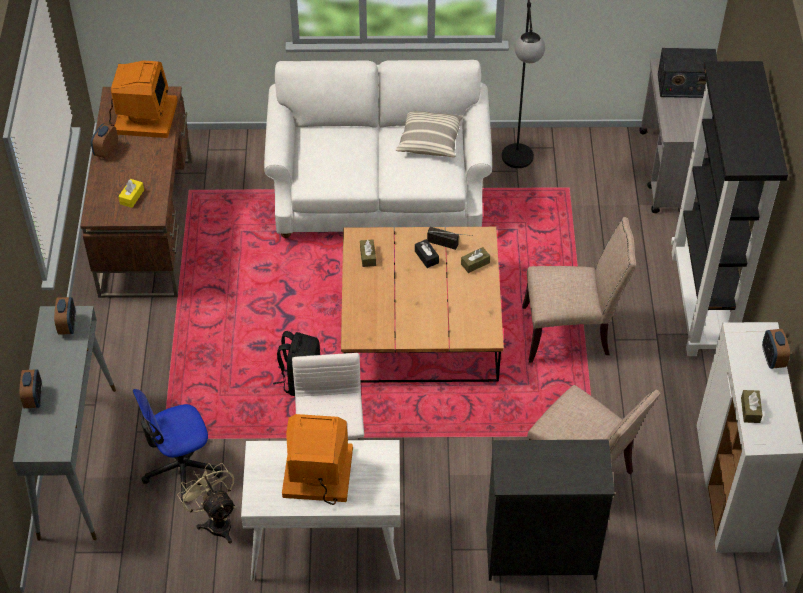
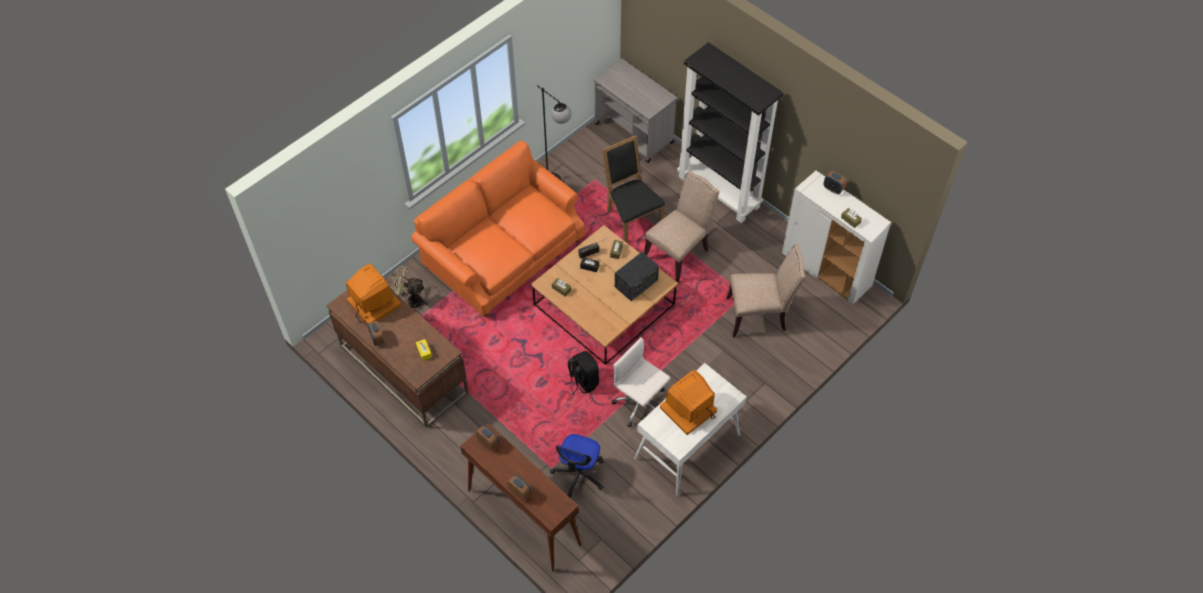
camera: 45 degrees left, 5 degrees up
(77, 461) = (523, 517): grey console table -> brown console table
(216, 521) = (627, 484): beige fan -> beige fan (410, 301)
(380, 191) = (504, 253): white sofa -> orange sofa
(429, 140) = (526, 203): pillow -> none
(540, 553) = (783, 368): black dresser -> none
(562, 256) = (631, 217): none -> black chair
(685, 85) = (625, 82): radio -> radio (636, 283)

